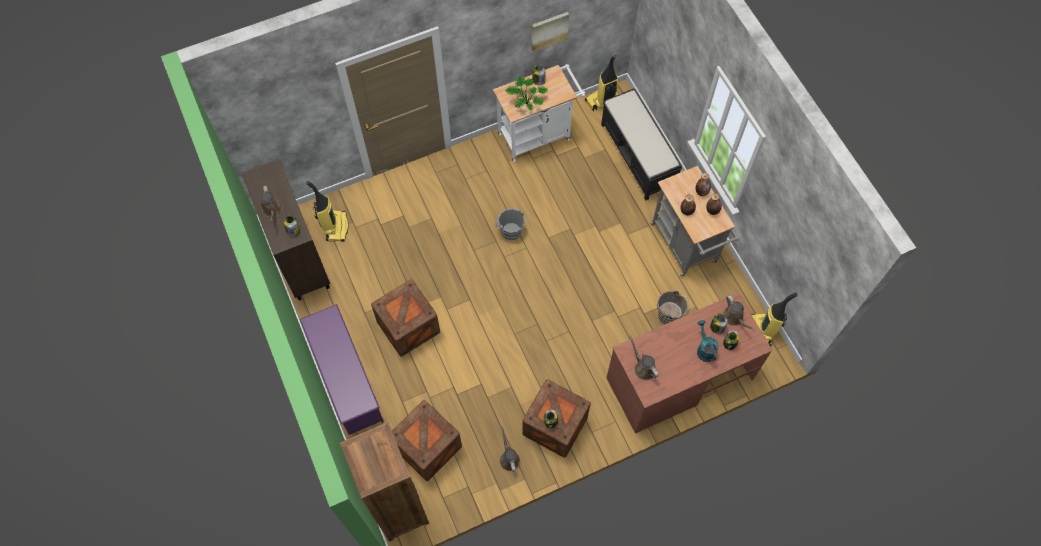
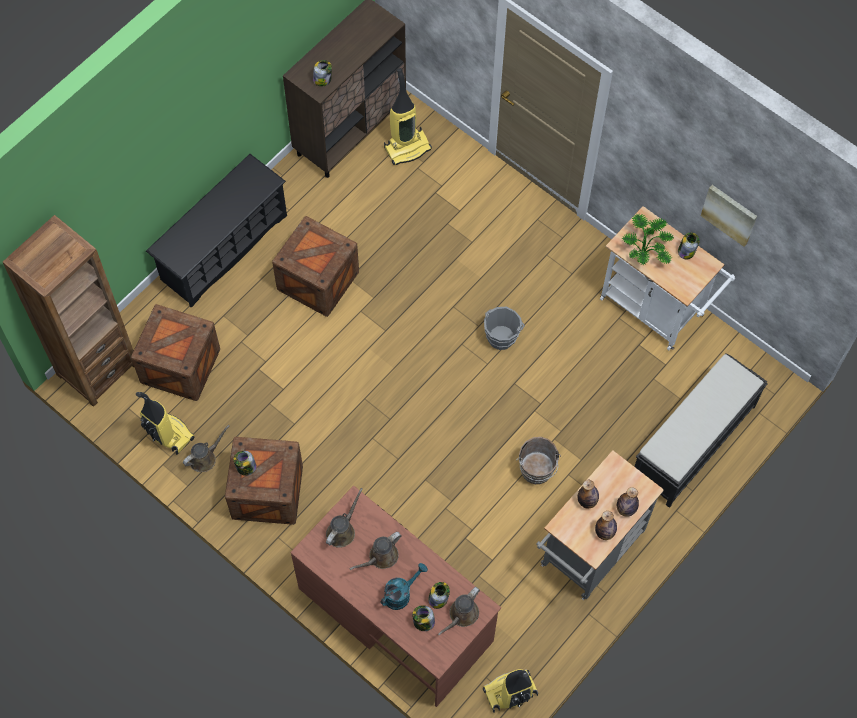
camera: 65 degrees right, 0 degrees up
(272, 210) = (337, 48): brown watering can -> brown watering can (381, 557)
(347, 380) = (223, 248): purple shoe rack -> black shoe rack
(602, 100) = (754, 365): vacuum cleaner -> vacuum cleaner (168, 434)
(671, 315) = (478, 571): brown bucket -> brown bucket (536, 472)

